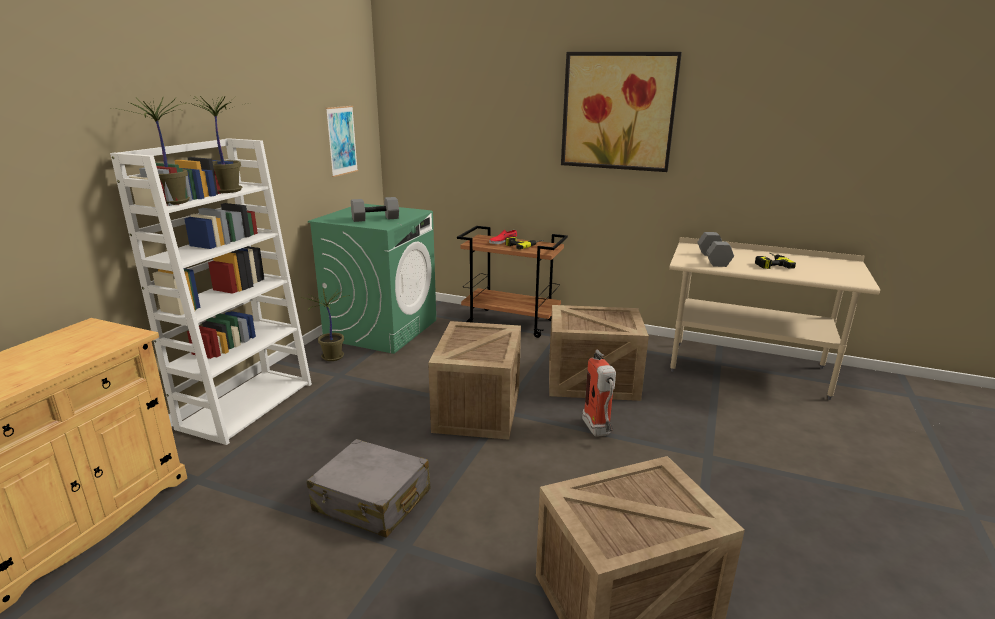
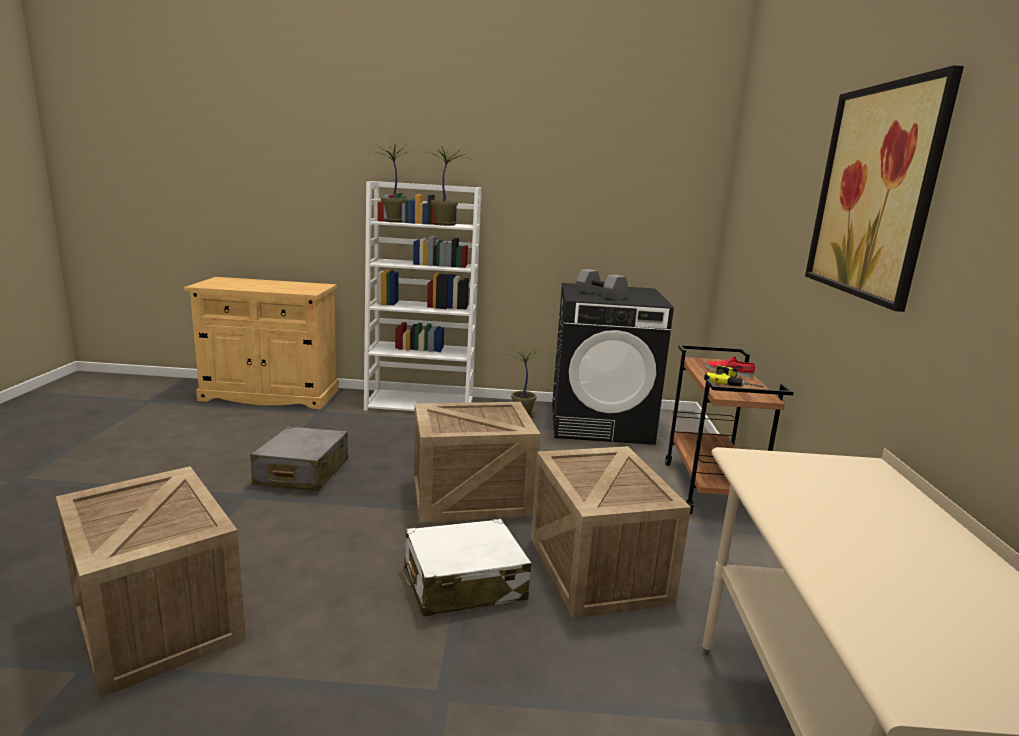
camera: 70 degrees right, 5 degrees down
(342, 140) = (645, 215): picture -> none
(382, 329) = (601, 423): green washing machine -> black washing machine
(598, 432) = (463, 583): fire extinguisher -> white suitcase
(712, 259) = (807, 483): grey dumbbell -> none
(769, 263) = (881, 547): power drill -> none

